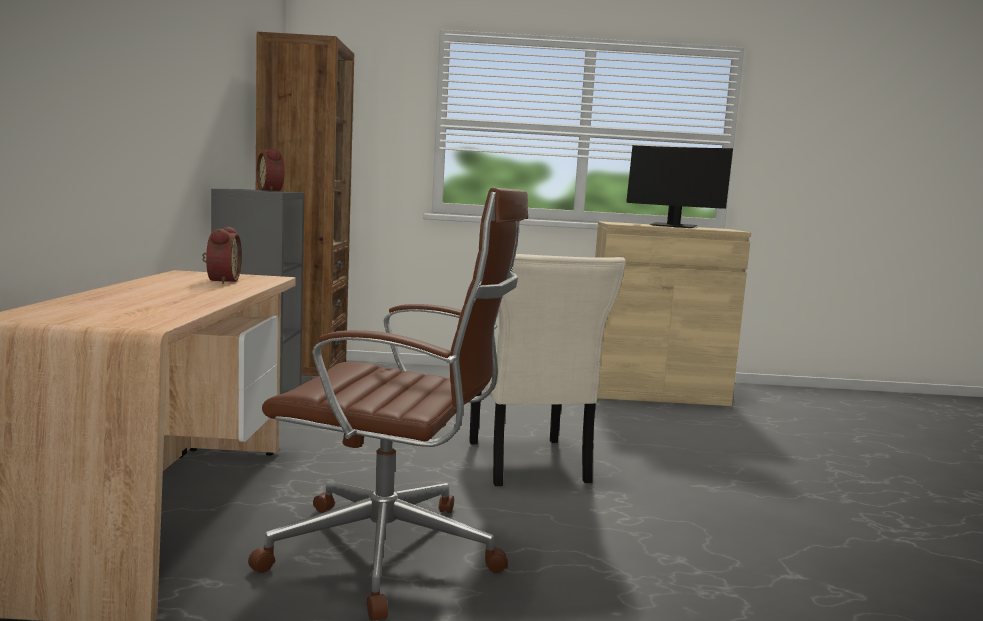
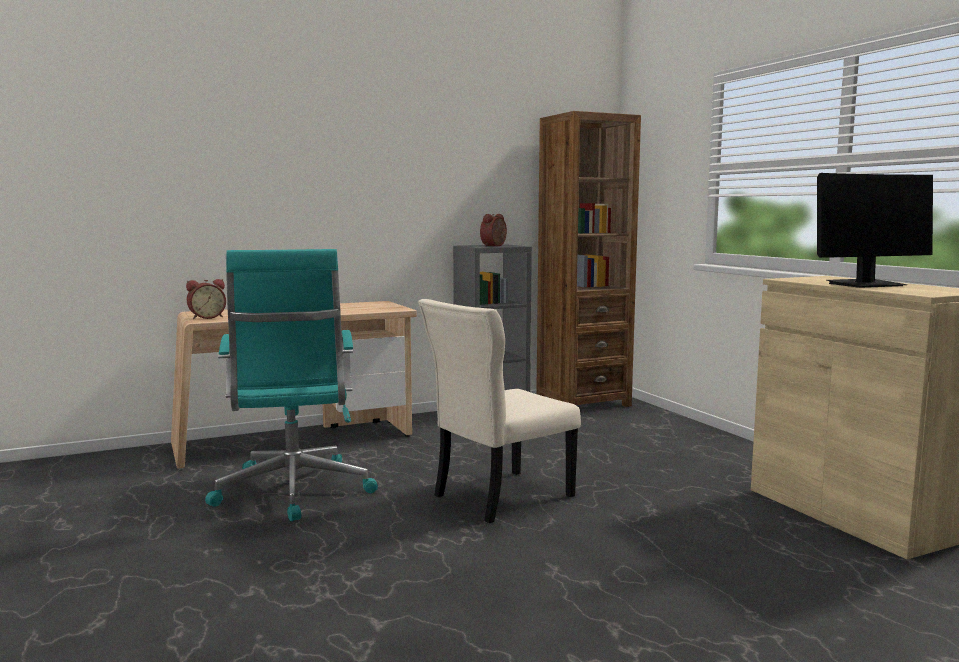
camera: 65 degrees right, 0 degrees up
(221, 281) = (361, 308): alarm clock -> alarm clock (206, 317)
(391, 553) = (293, 492): brown office chair -> turquoise office chair
(673, 226) = (865, 285): monitor -> monitor turned 105 degrees counterclockwise

